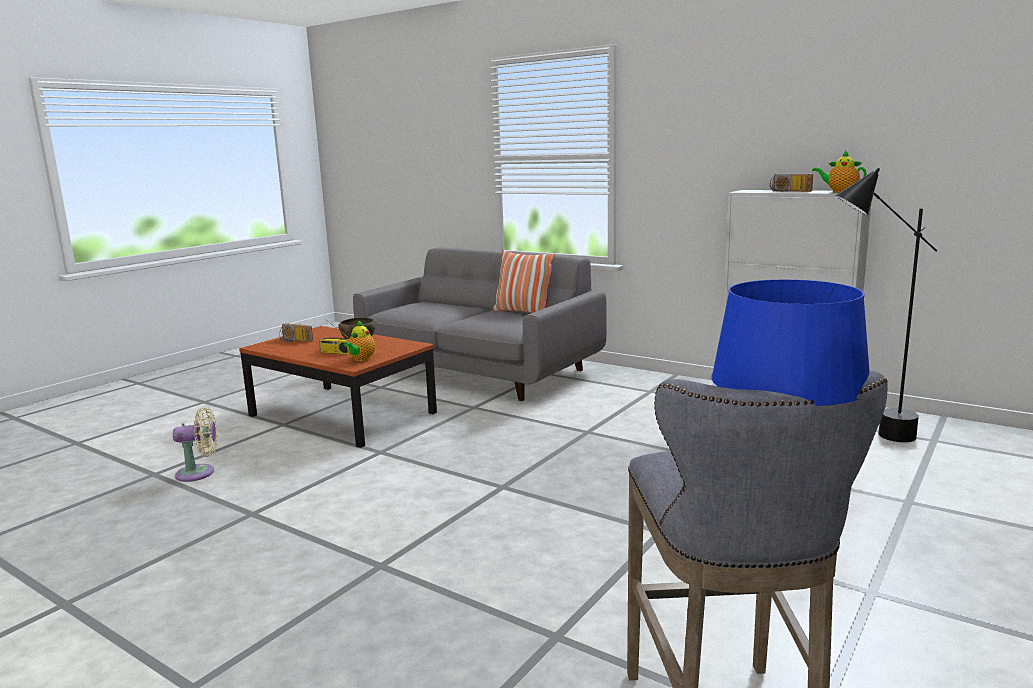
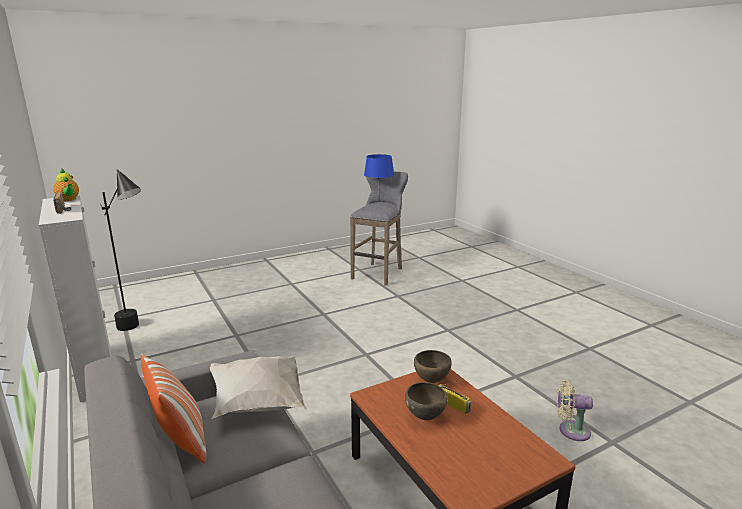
camera: 155 degrees left, 5 degrees up
(295, 341) = (502, 461): radio -> none
(361, 359) = (431, 381): teapot -> brown bowl
(497, 326) = (259, 404): none -> white pillow

